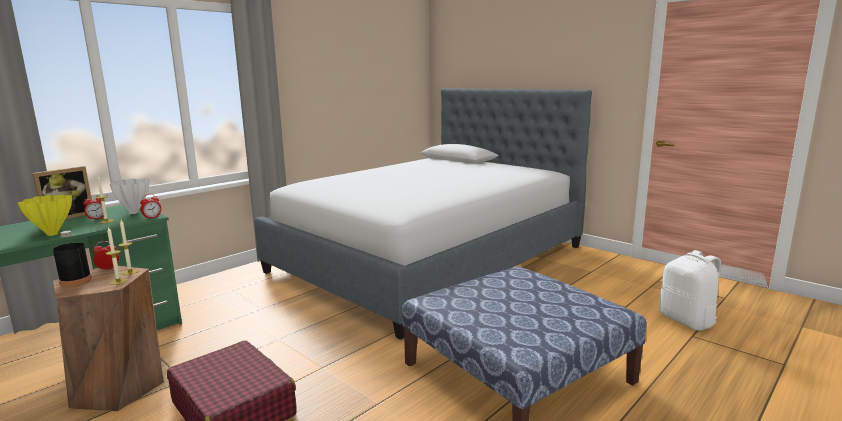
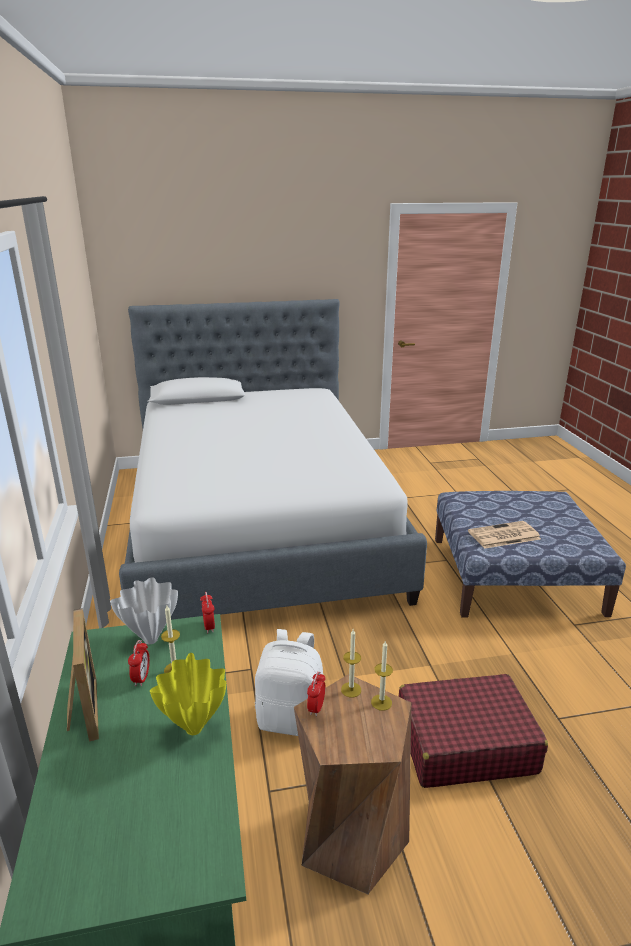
camera: 55 degrees left, 10 degrees up
(75, 280) = (343, 741): black bottle -> none
(469, 301) = (503, 536): none -> newspaper
(687, 320) = (496, 485): white backpack -> white backpack (291, 719)

